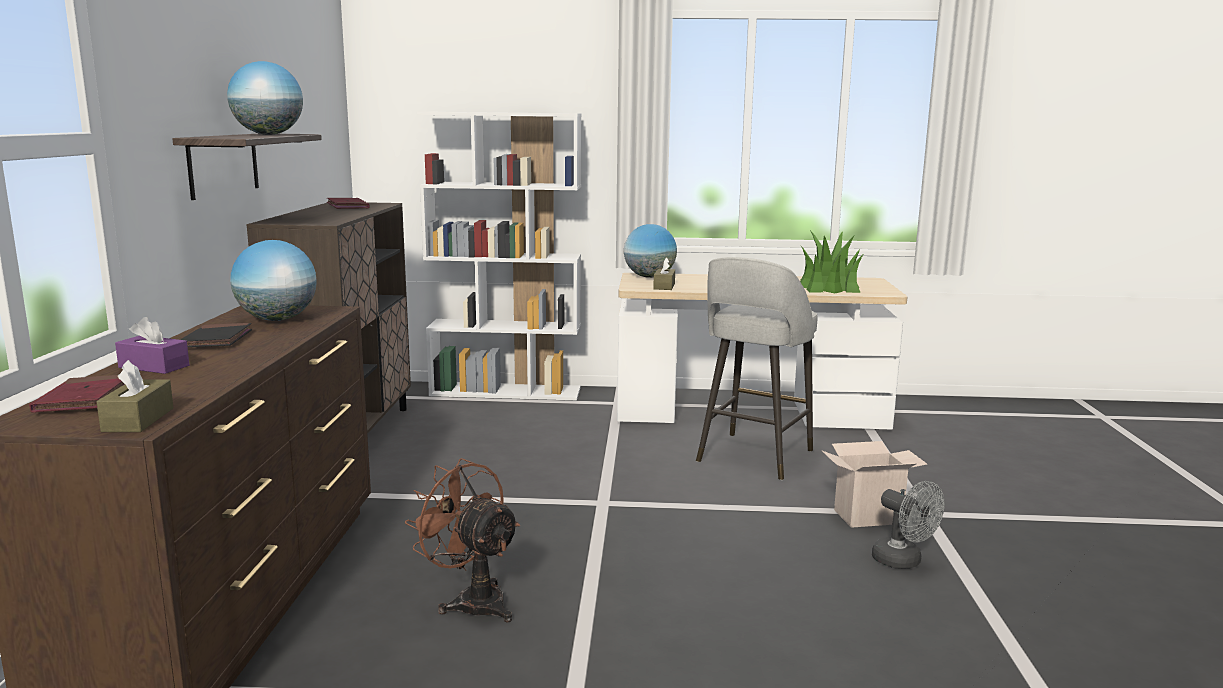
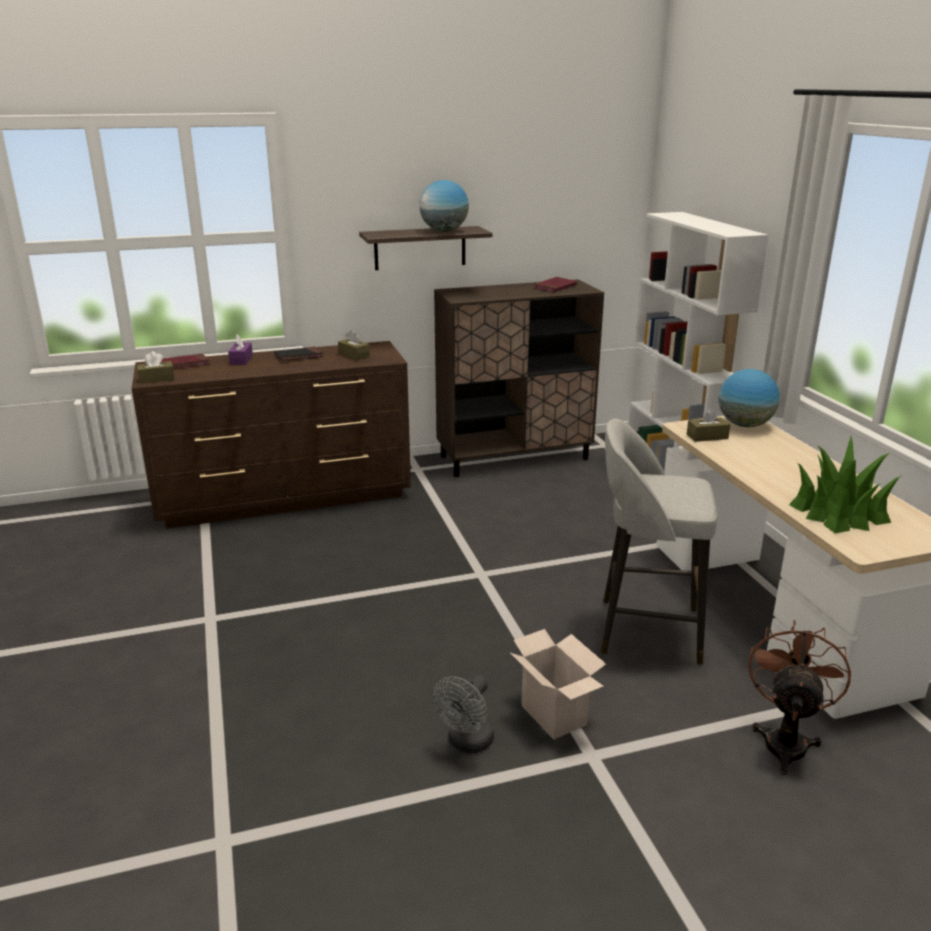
camera: 70 degrees right, 10 degrees up
(277, 319) = (354, 355): globe -> brown tissue box
(472, 601) = (311, 560): brown fan -> brown fan (785, 740)

